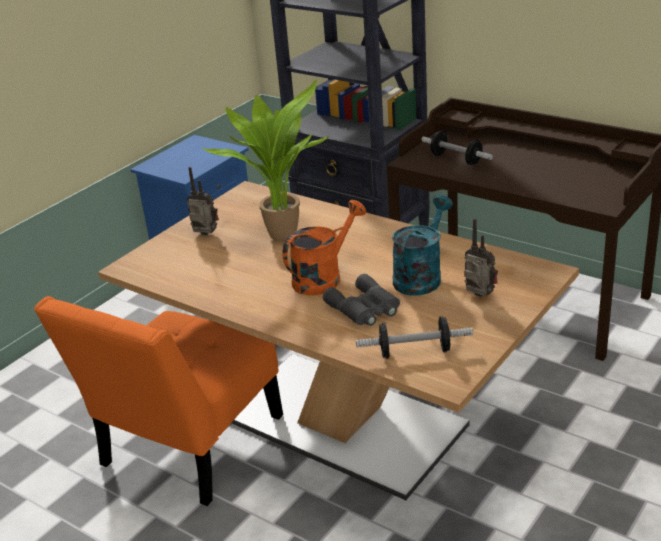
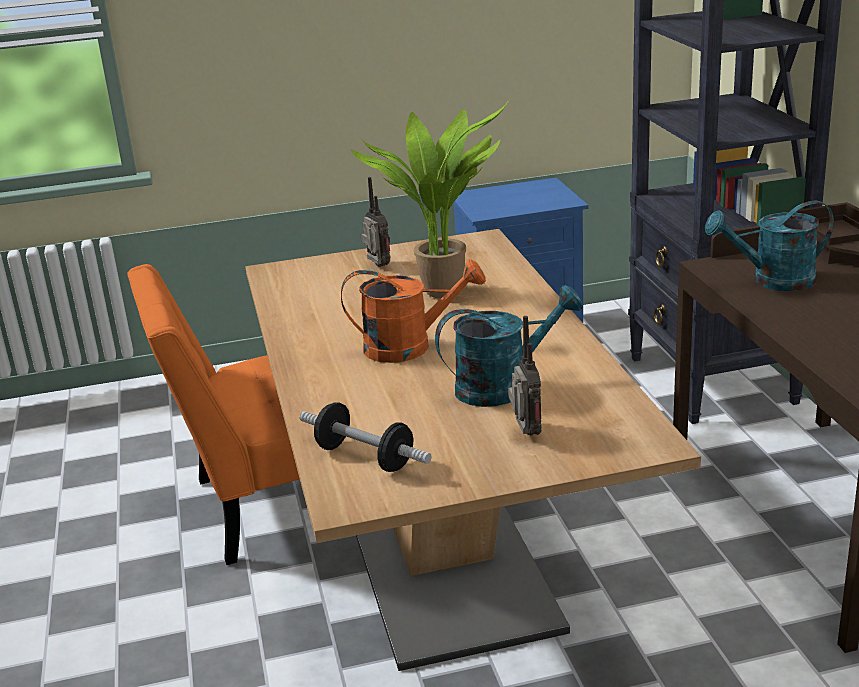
camera: 40 degrees right, 5 degrees down
(364, 309) = (394, 393): grey binoculars -> none
(456, 159) = (772, 281): dumbbell -> turquoise watering can

